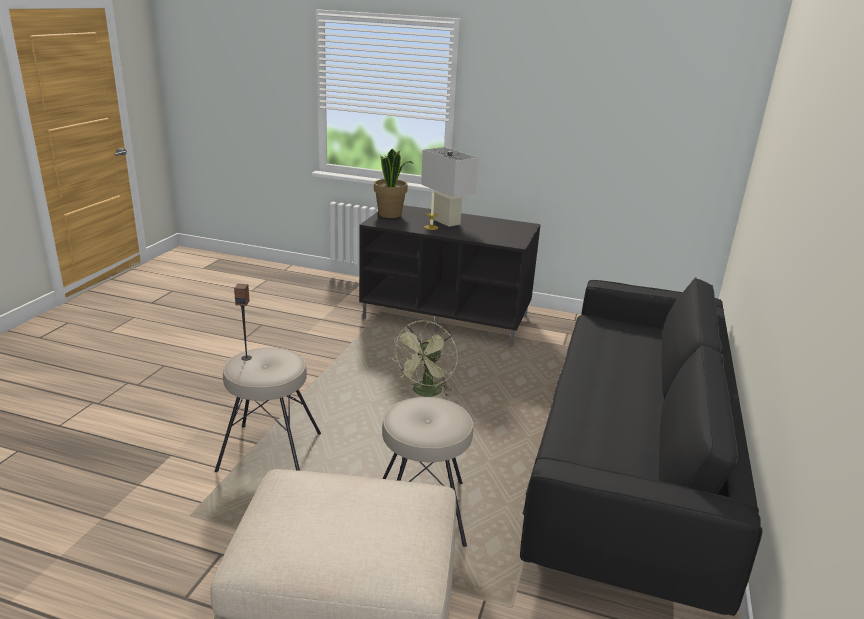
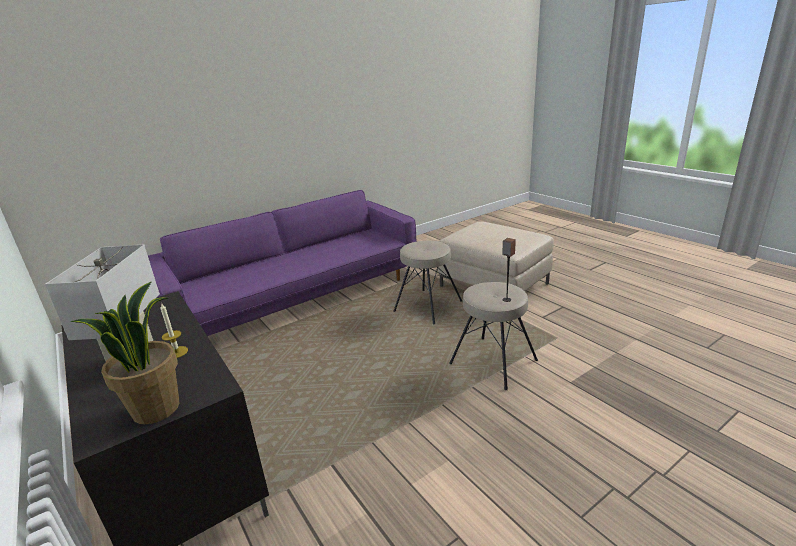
camera: 140 degrees left, 0 degrees up
(425, 393) = (341, 371): green fan -> none
(628, 459) = (297, 297): black sofa -> purple sofa

